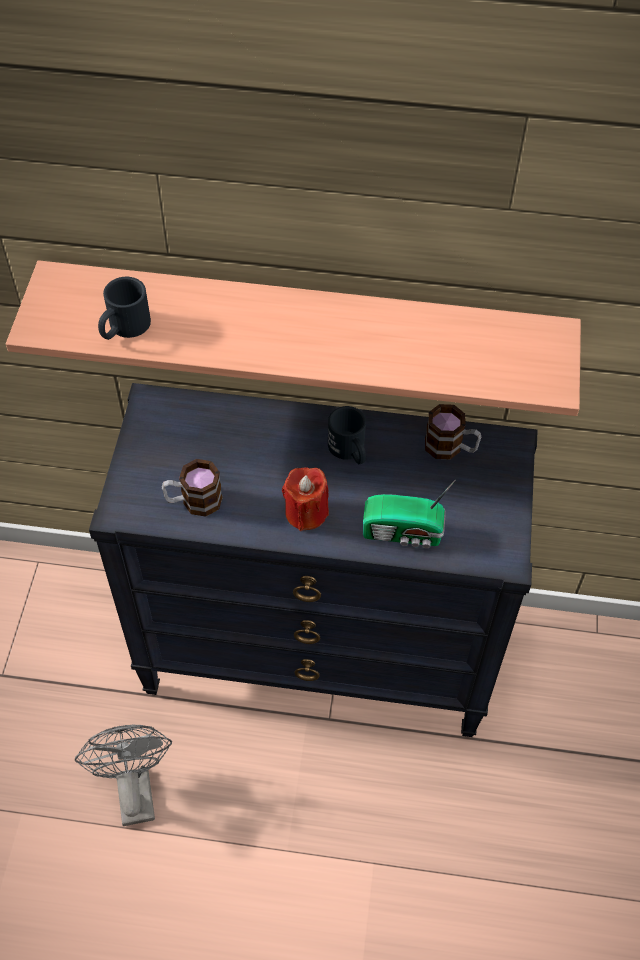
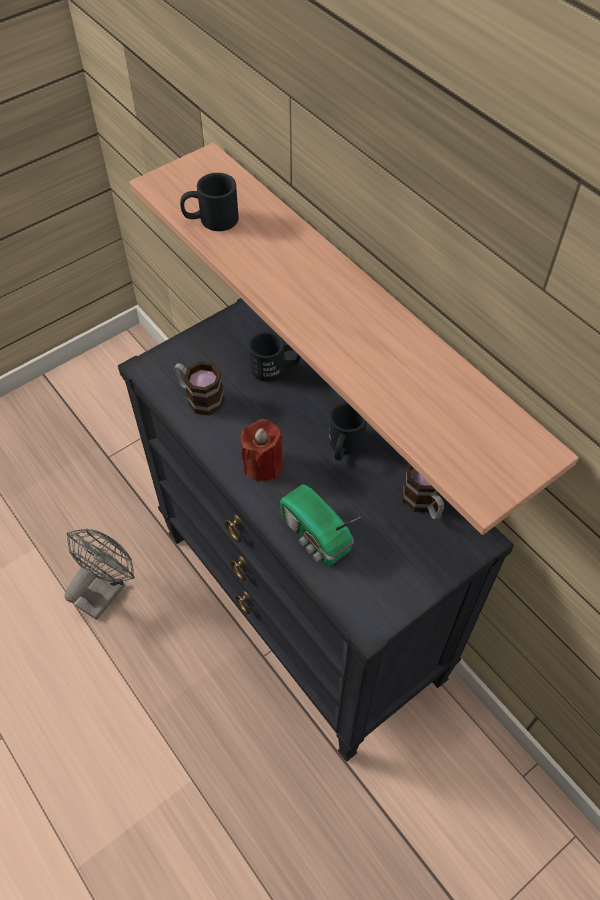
camera: 45 degrees right, 0 degrees up
(228, 431) = (275, 368): none -> black mug

